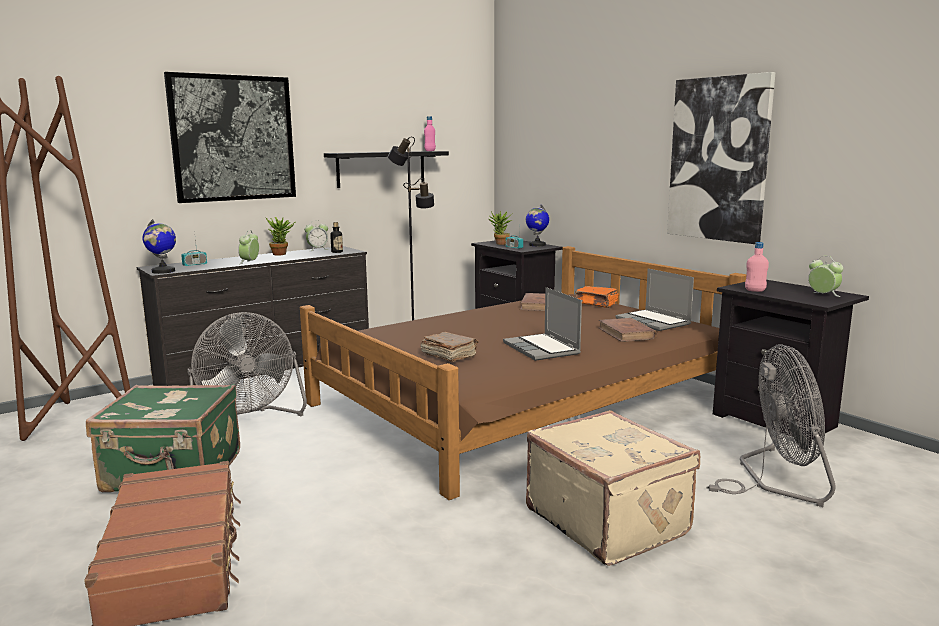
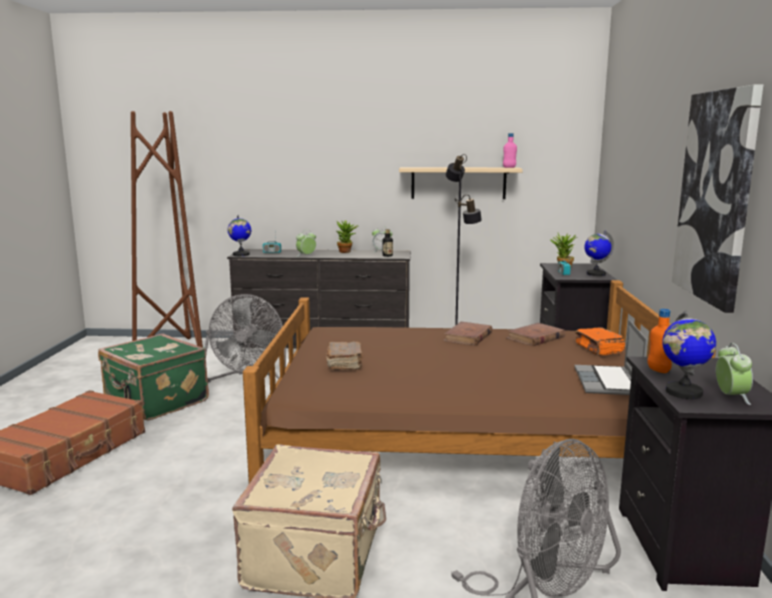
camera: 40 degrees right, 0 degrees up
(233, 138) = (320, 153): picture -> none
(381, 169) = (458, 183): black shelf -> beige shelf
(542, 349) = (429, 379): laptop -> none
(626, 333) = (545, 386): brown book -> brown book (468, 337)
(755, 290) = (658, 370): pink bottle -> orange bottle
(800, 298) = (683, 392): none -> globe

